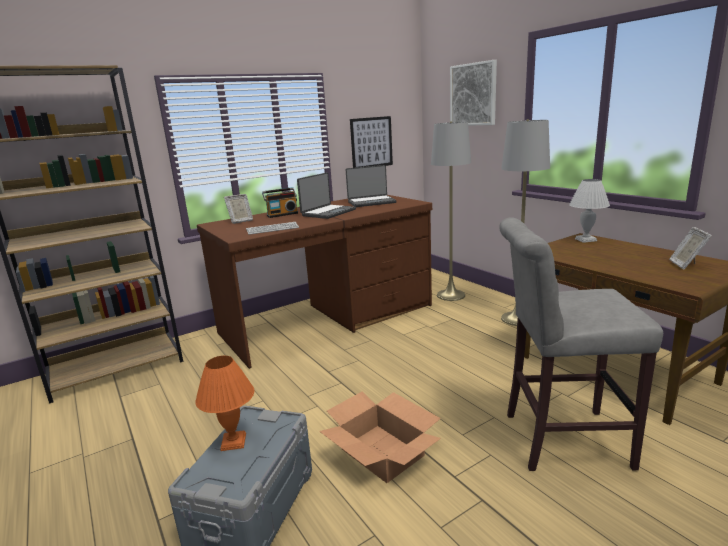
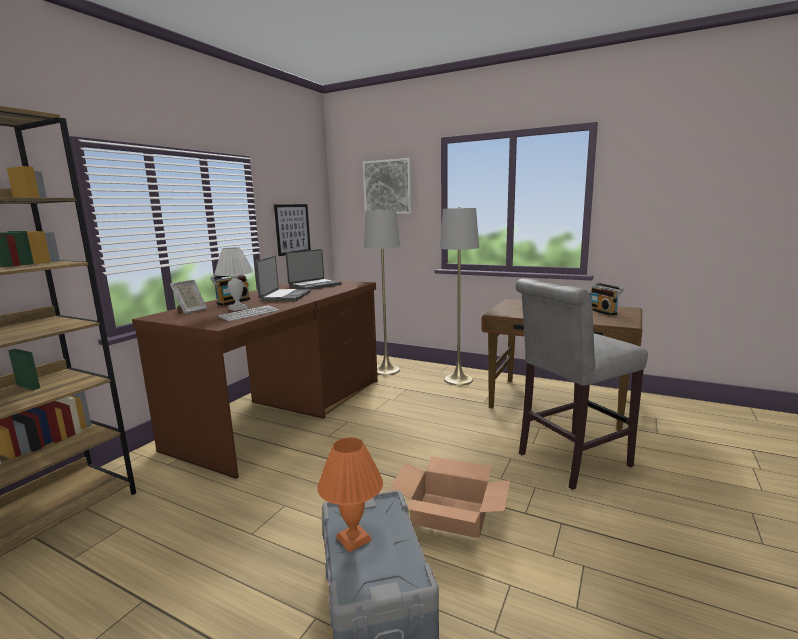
camera: 30 degrees left, 5 degrees down
(586, 240) = (518, 302): white table lamp -> white table lamp (238, 308)
(686, 265) = (603, 311): picture frame -> radio

